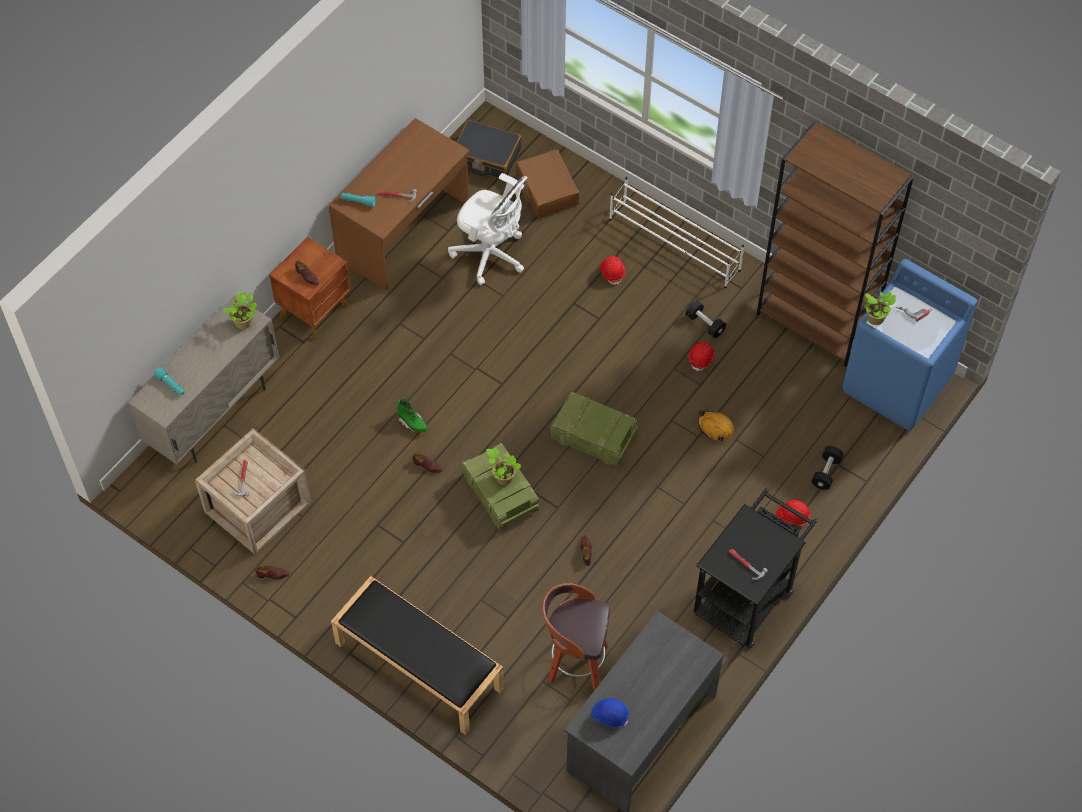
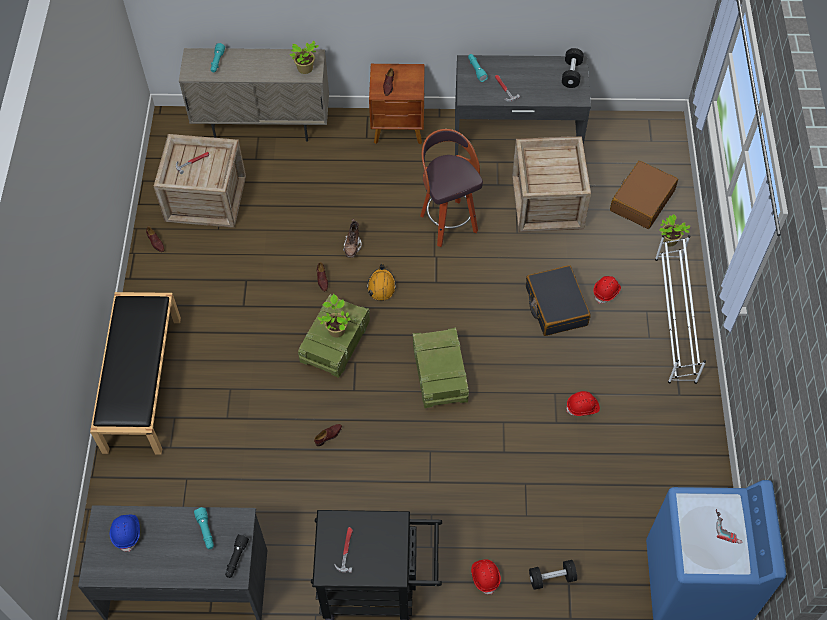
camera: 55 degrees right, 0 degrees up
(404, 231) = (517, 136): brown desk -> grey desk
(412, 423) = (352, 246): green boot -> brown boot
(486, 156) = (633, 144): black suitcase -> black suitcase (555, 306)
(491, 255) = (546, 202): white office chair -> crate
(575, 664) = (218, 493): stool -> stool (448, 222)
(651, 656) = (206, 531): none -> turquoise flashlight
(691, 648) = (236, 558): none -> black flashlight
(705, 324) = (618, 389): black dumbbell -> black dumbbell (571, 74)
(715, 427) = (523, 460): orange hard hat -> orange hard hat (381, 286)
(816, 322) = (698, 475): brown bookcase -> none
(876, 319) = (687, 500): potted plant -> potted plant (668, 241)

